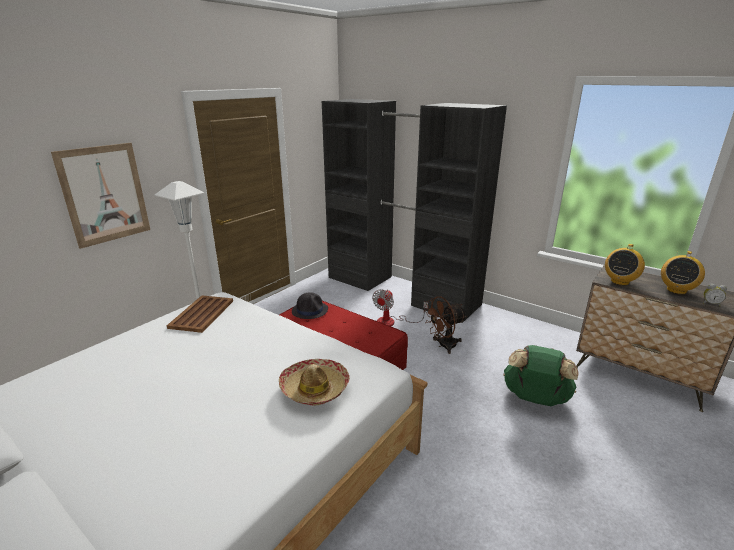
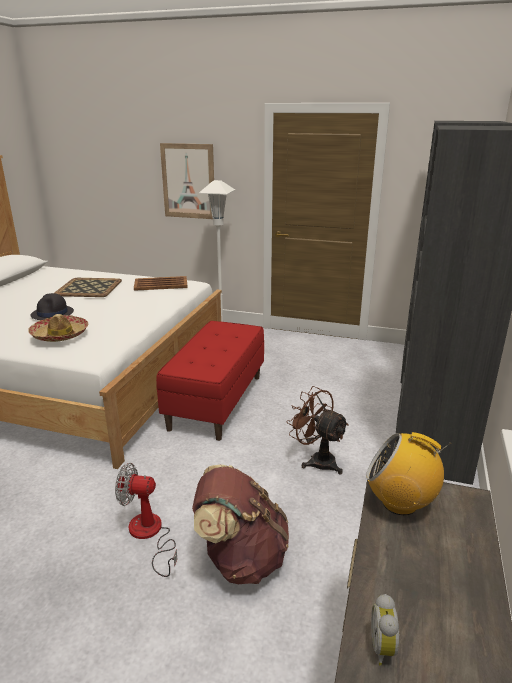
camera: 70 degrees right, 0 degrees up
(151, 363) = (89, 288): none -> tray
(310, 310) = (233, 331): black hat -> black hat (52, 314)
(392, 322) = (341, 413): fan -> fan (149, 535)
(535, 399) = (241, 558): green backpack -> brown backpack
(676, 290) = (425, 592): radio -> none

